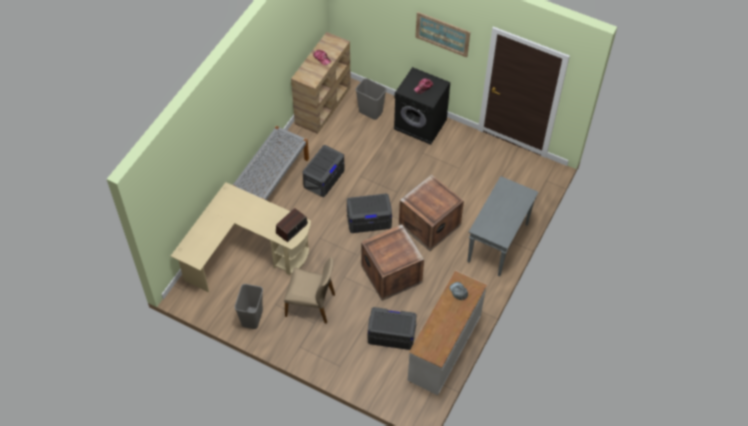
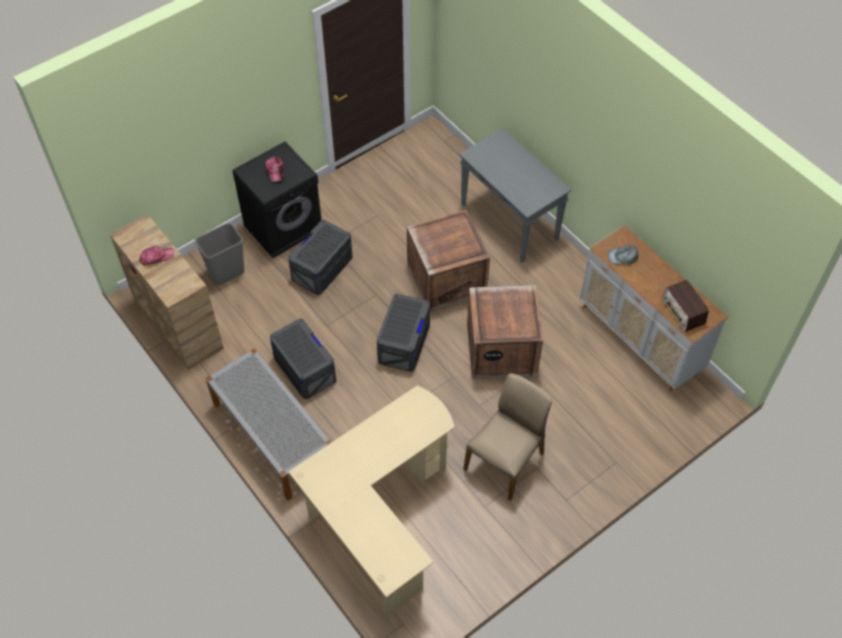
camera: 65 degrees left, 0 degrees up
(251, 318) = (493, 544): grey trash can -> none
(291, 229) = (419, 414): radio -> radio (683, 311)
(391, 335) = (593, 385): grey storage box -> grey storage box (322, 268)
(442, 34) = (254, 84): picture -> none

